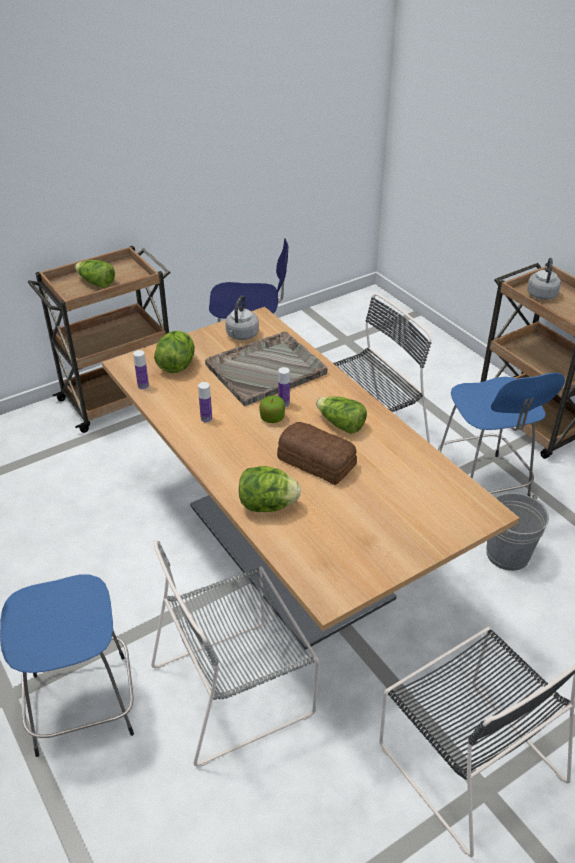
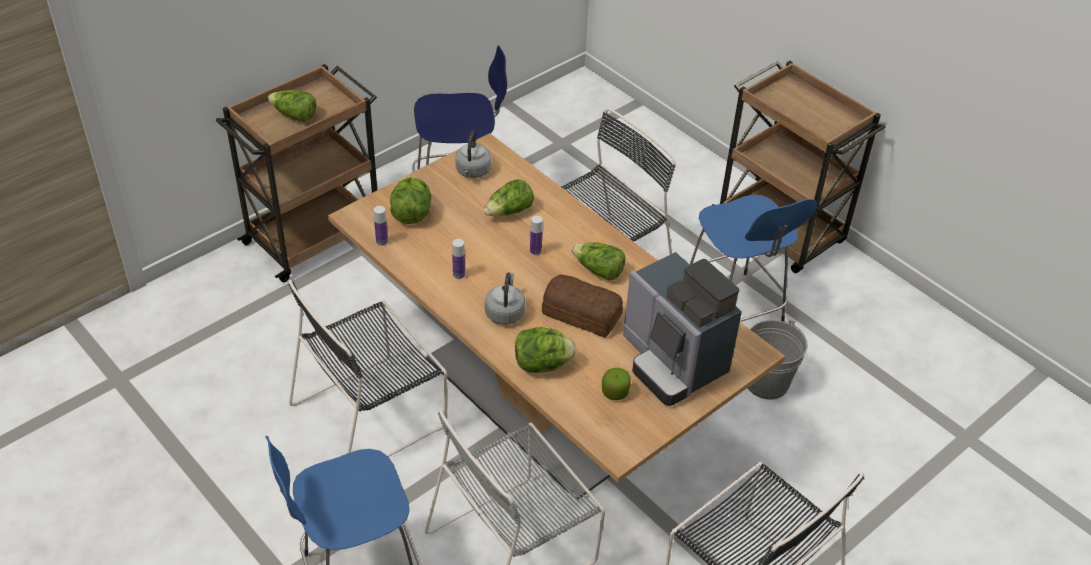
camera: 10 degrees left, 5 degrees up
(131, 550) = (373, 413): none -> black chair
(267, 369) = (509, 211): grey tray -> lettuce
(272, 418) = (527, 269): apple -> apple (615, 392)
(400, 513) = (672, 362): none -> coffee machine
(541, 293) = (785, 99): grey kettle -> grey kettle (505, 312)

